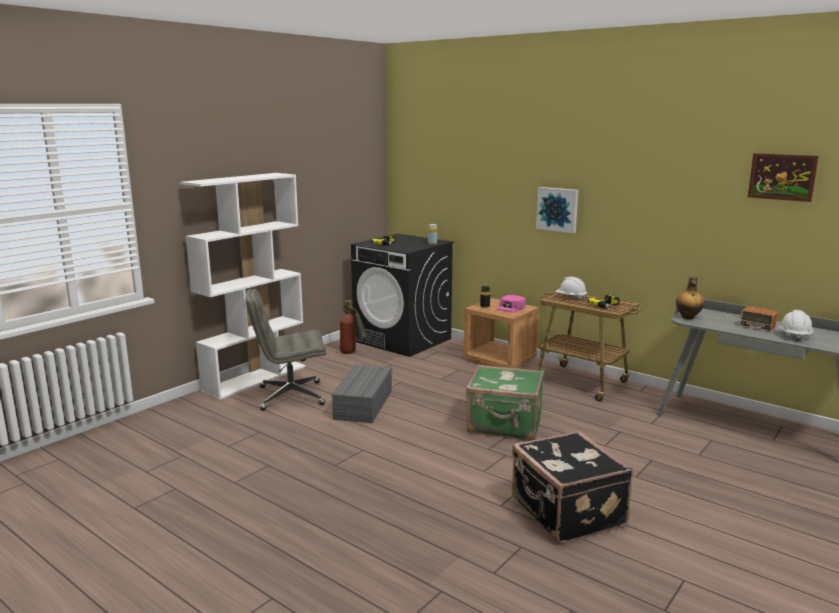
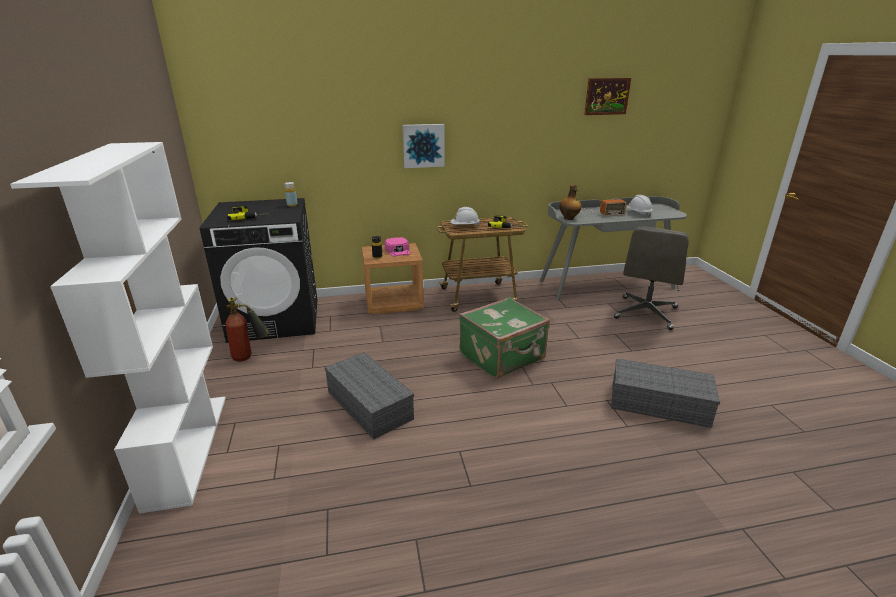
camera: 50 degrees left, 10 degrees up
(290, 396) = (277, 443): grey office chair -> grey office chair (646, 313)
(565, 513) = (660, 403): black suitcase -> grey storage box

